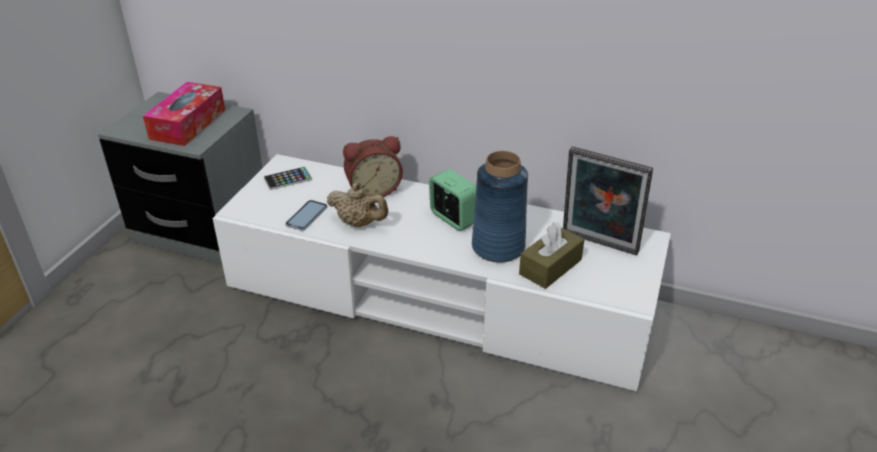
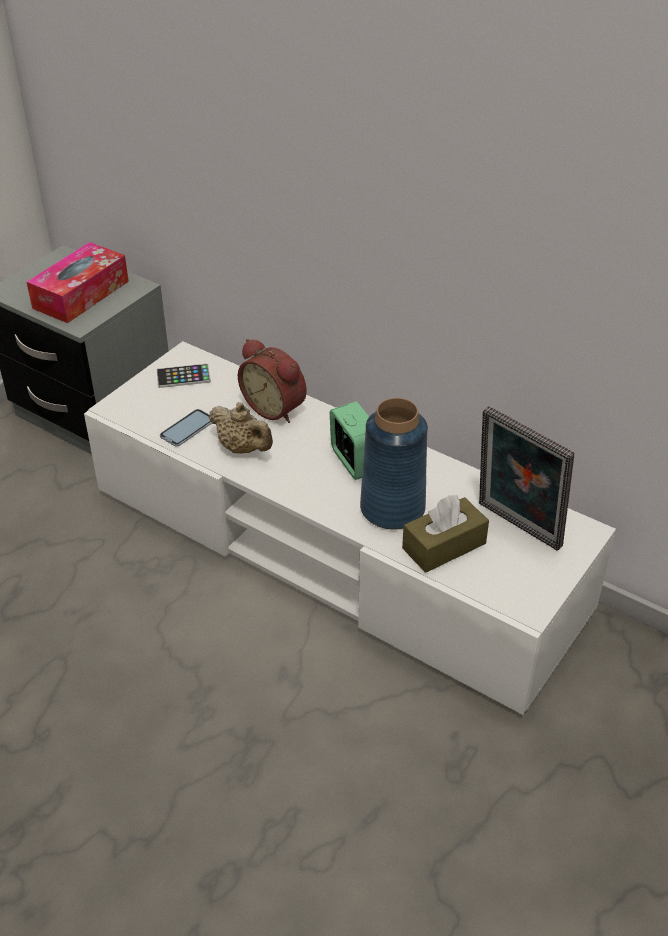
camera: 15 degrees right, 5 degrees up
(373, 190) = (276, 407): alarm clock -> alarm clock turned 45 degrees clockwise

